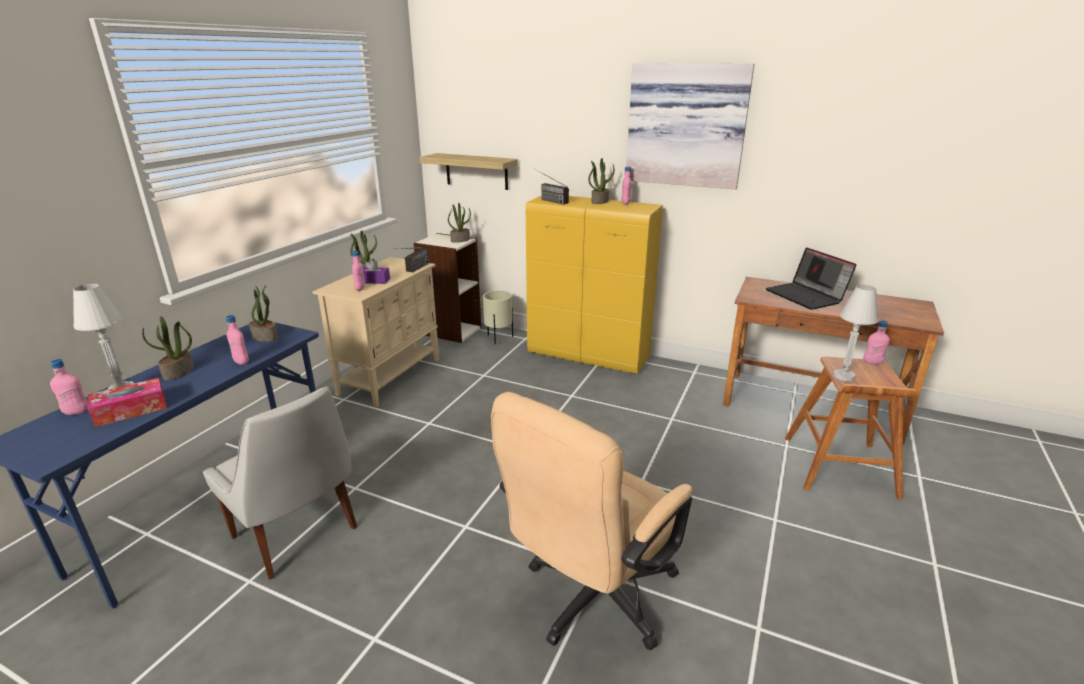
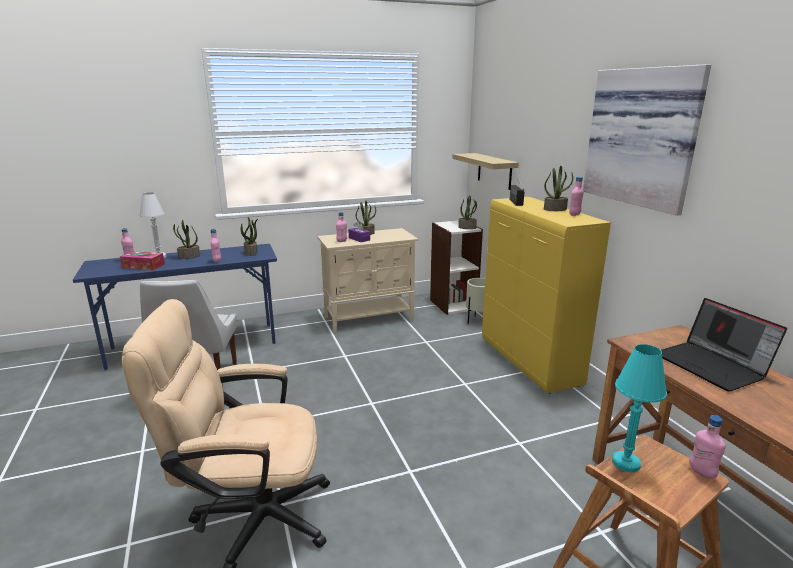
camera: 45 degrees right, 5 degrees down
(414, 270) = (396, 239): radio -> none
(806, 296) = (712, 366): laptop -> laptop turned 45 degrees counterclockwise
(843, 376) = (626, 463): white table lamp -> turquoise table lamp

